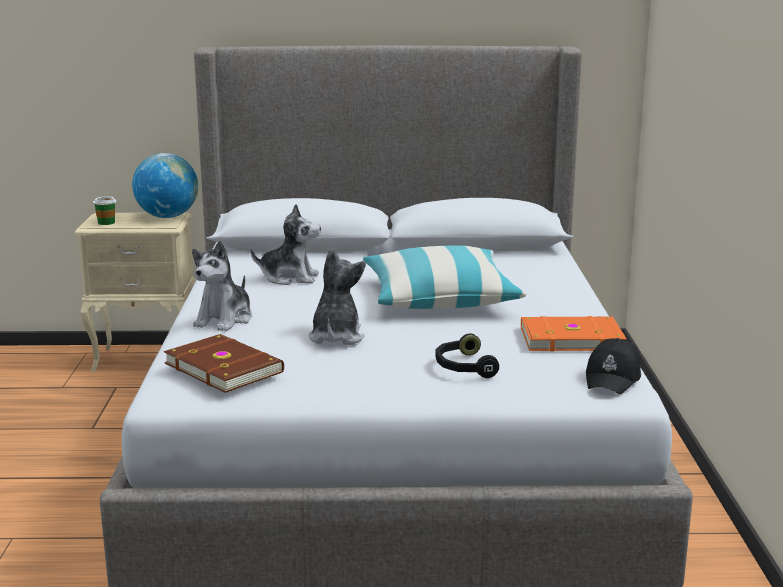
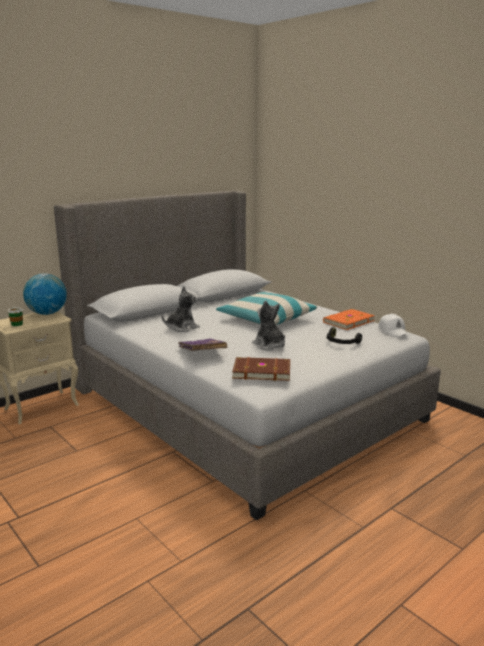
camera: 40 degrees left, 0 degrees up
(225, 320) = (202, 353): plush toy -> purple book
(613, 378) = (393, 331): black cap -> white cap

